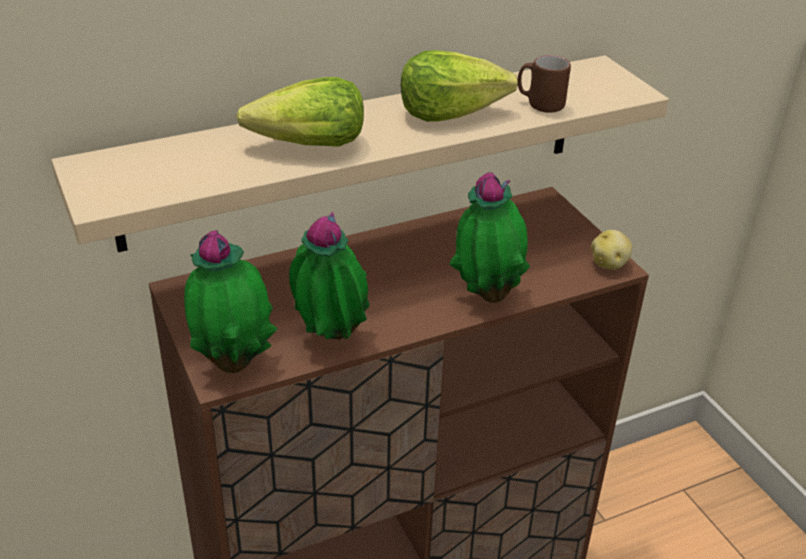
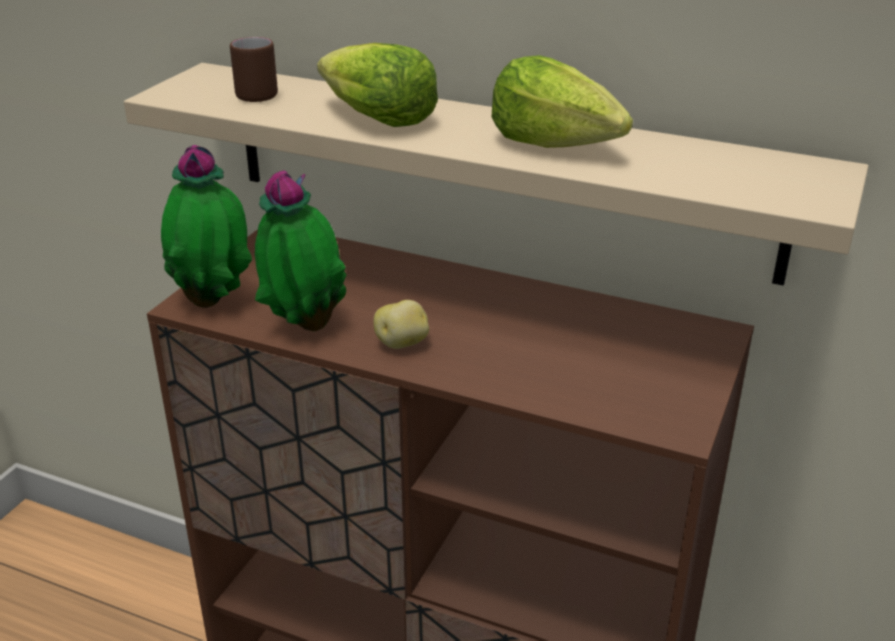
camera: 50 degrees right, 5 degrees down
(487, 295) = (494, 373): potted plant -> none
(539, 104) = (667, 172): brown mug -> brown mug (255, 94)
(609, 264) = (678, 422): potato -> potato (403, 343)

